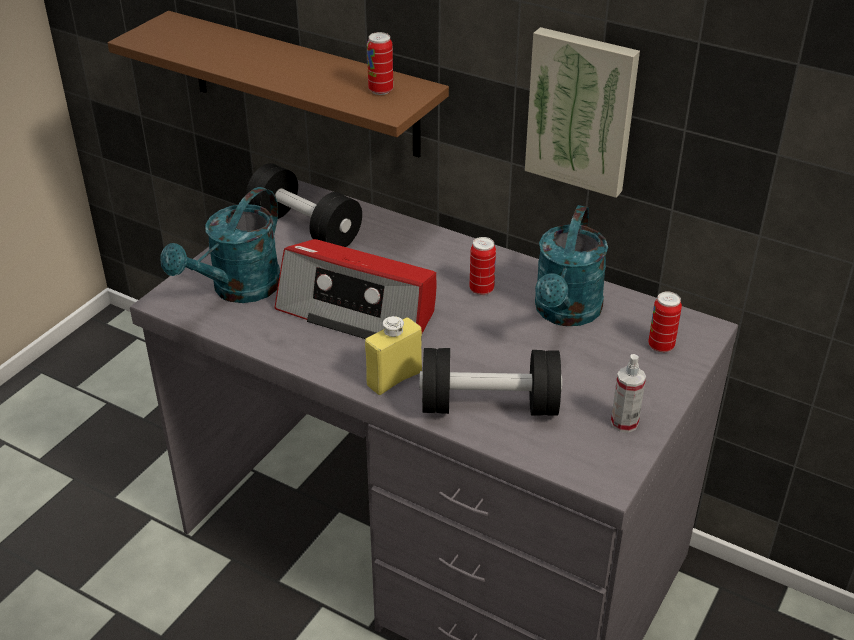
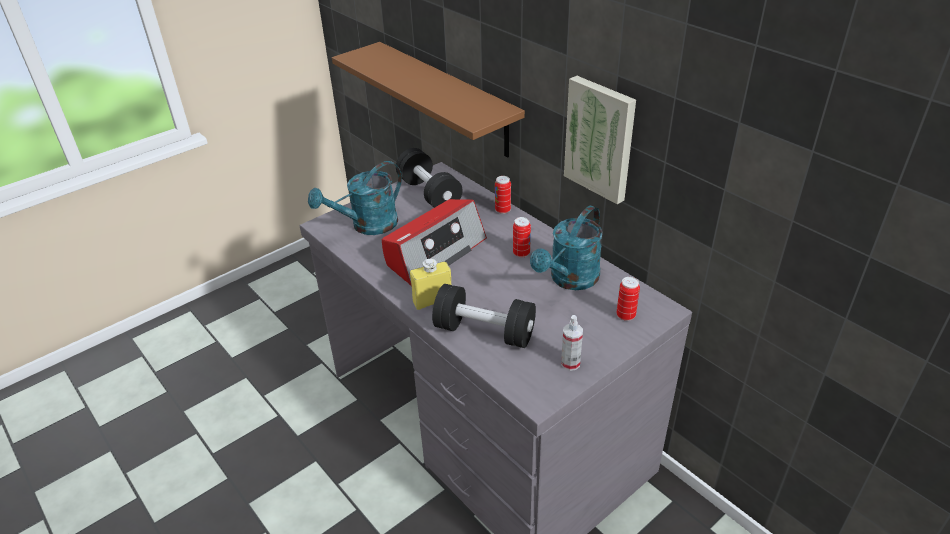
camera: 20 degrees right, 0 degrees up
(359, 310) = (434, 252): radio -> radio turned 90 degrees counterclockwise
(380, 90) = (477, 107): can -> can (503, 210)

